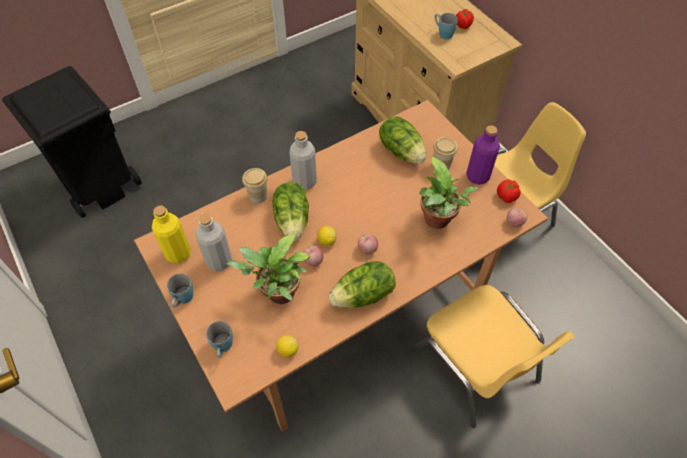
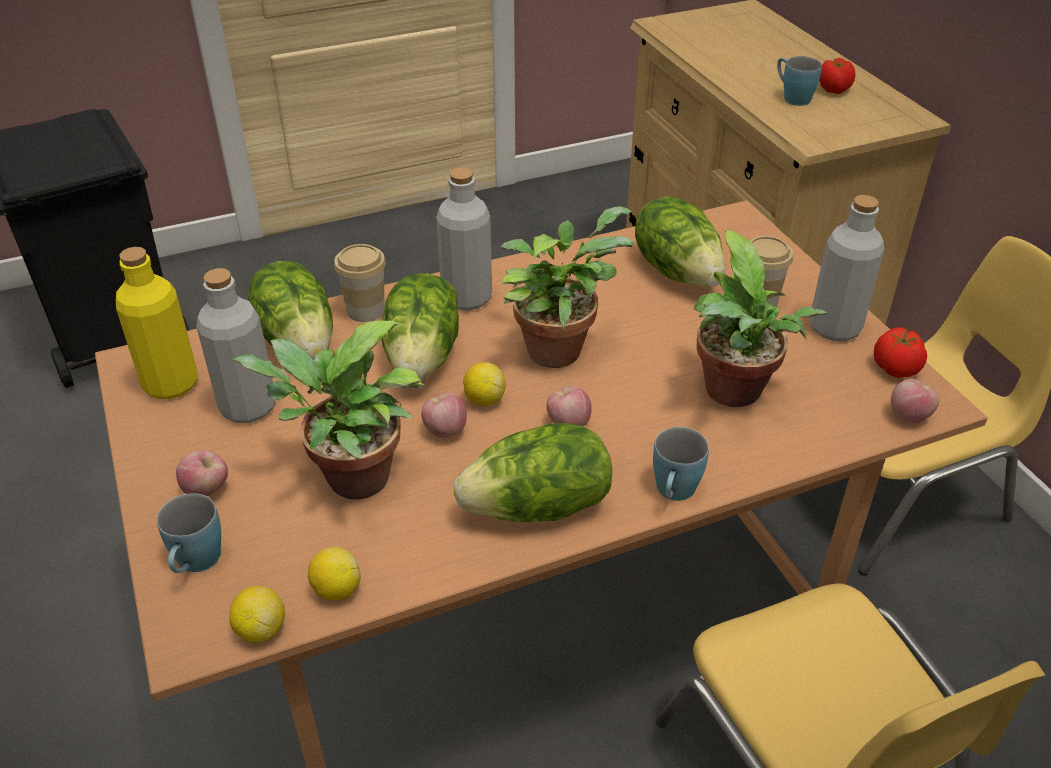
camera: 10 degrees right, 15 degrees down
(183, 300) = (147, 464): blue mug -> blue mug (673, 493)
(215, 309) = (207, 490): none -> apple
(231, 219) = (300, 341): none -> lettuce
(261, 374) = (261, 629): none -> lemon
(354, 205) = (557, 347): none -> potted plant
(477, 176) = (834, 328): purple bottle -> grey bottle

